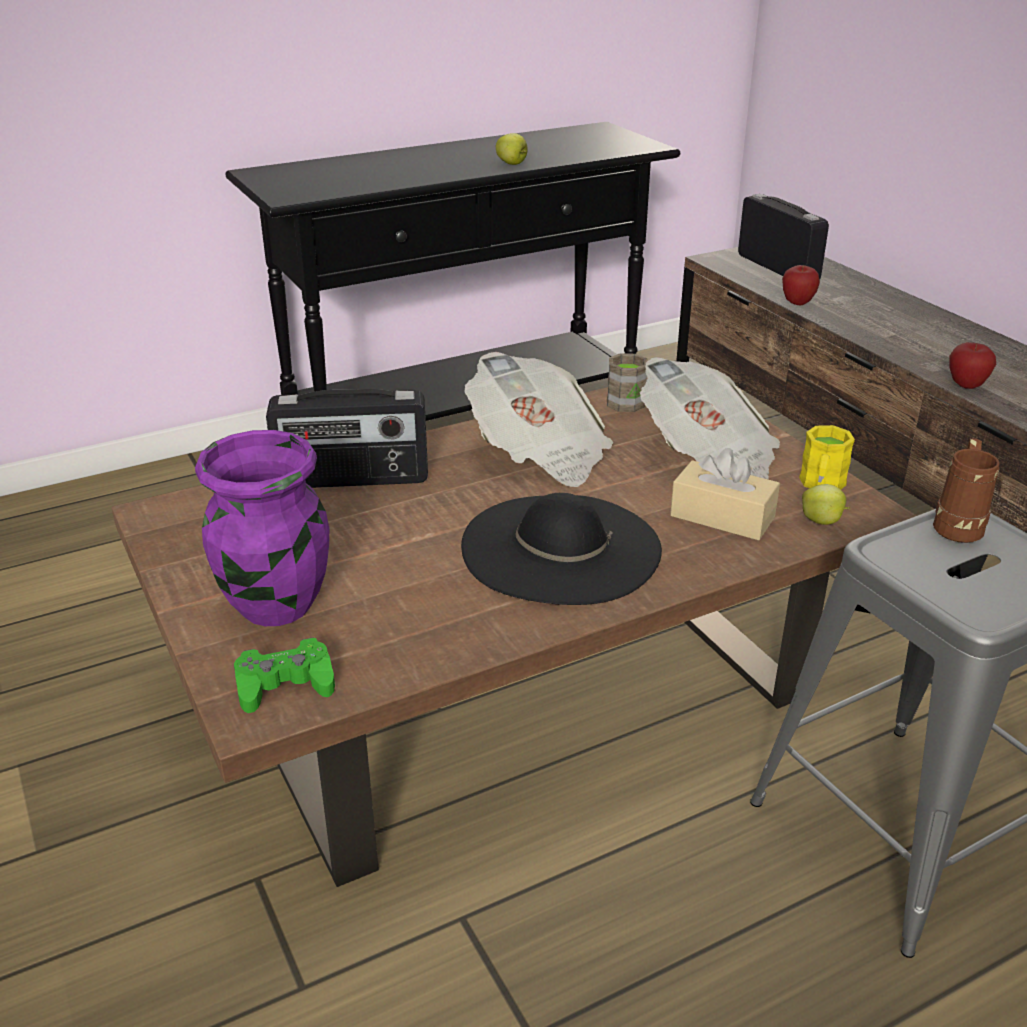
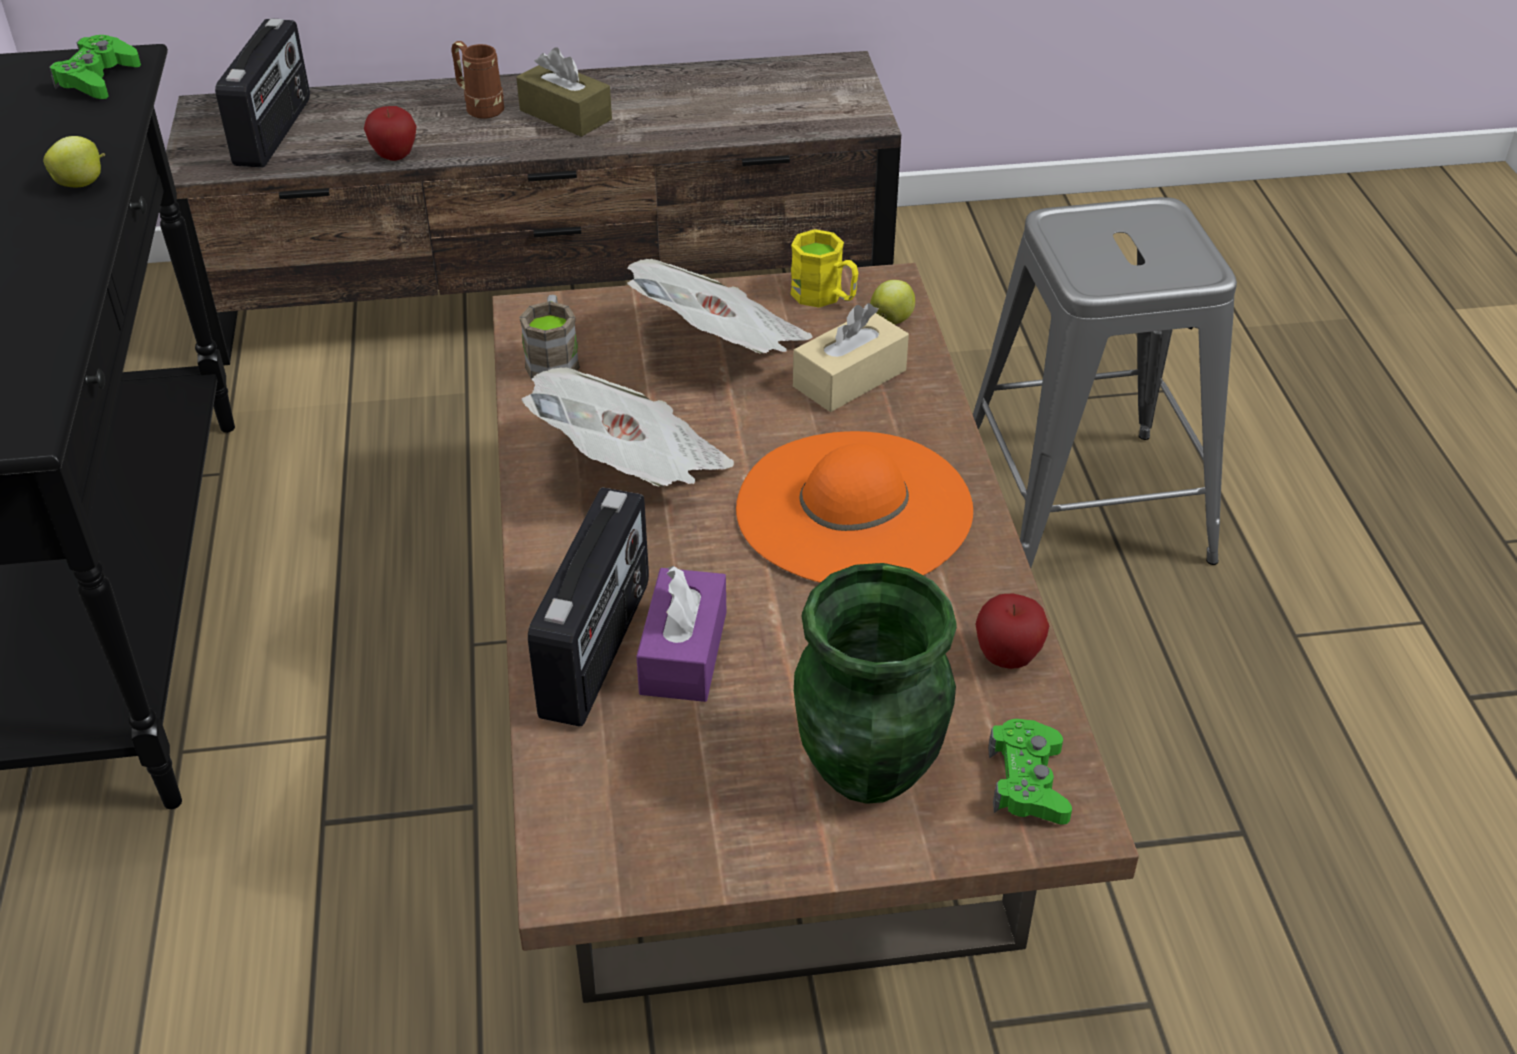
camera: 70 degrees left, 10 degrees up
(275, 606) = (870, 770): purple vase -> green vase
(363, 509) = (683, 652): none -> purple tissue box
(560, 548) = (854, 508): black hat -> orange hat
(621, 146) = (97, 78): none -> green game controller
(778, 268) = (275, 132): radio -> radio turned 105 degrees clockwise
(926, 339) = (565, 115): none -> brown tissue box
(958, 524) = (1068, 230): brown mug -> brown mug (479, 107)
(966, 386) = (688, 135): apple -> apple (1007, 658)

